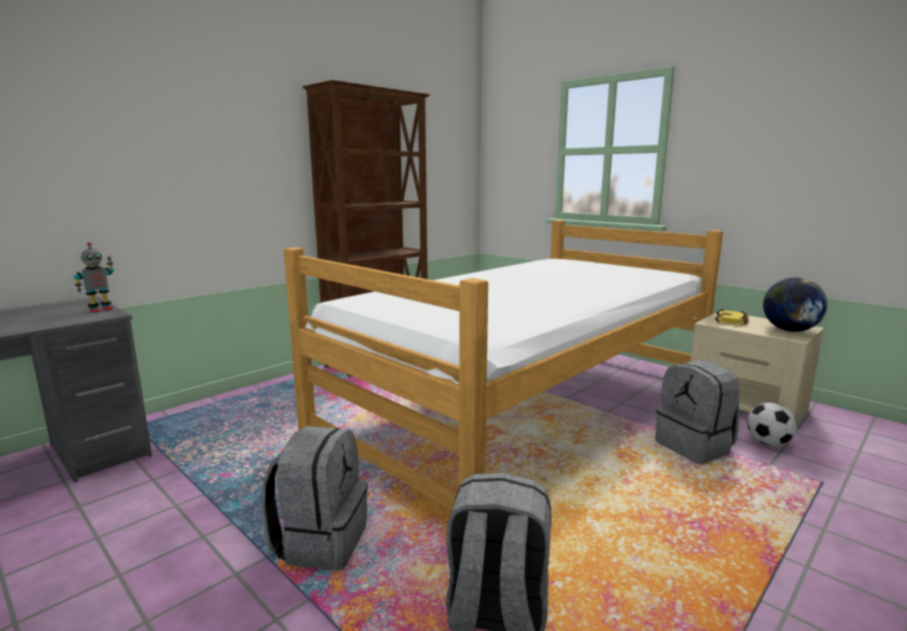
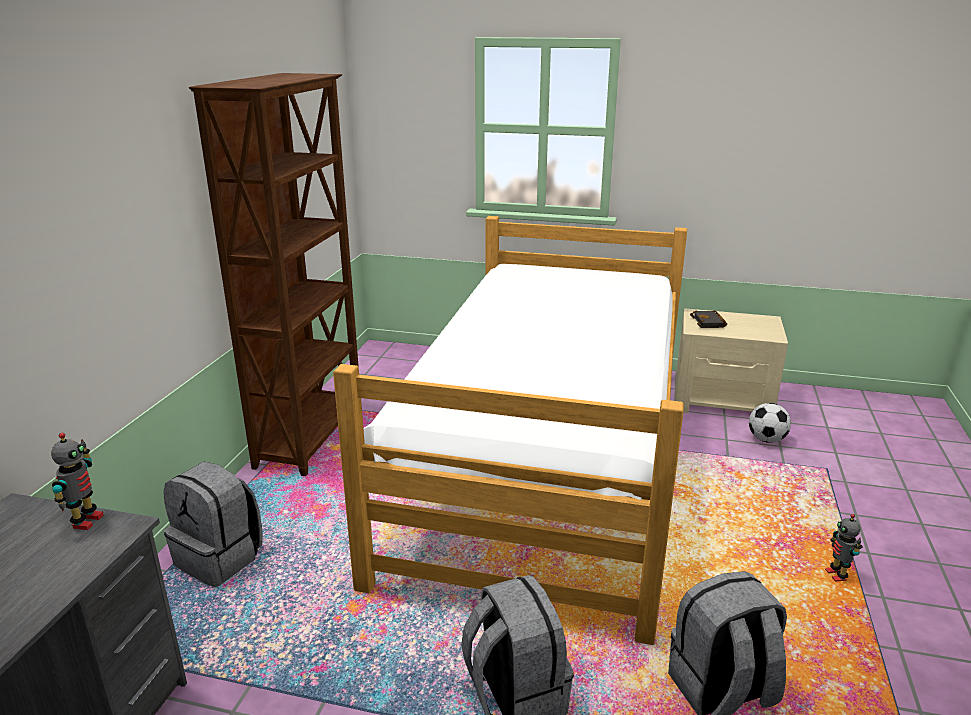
camera: 30 degrees left, 10 degrees up
(695, 446) = (720, 462): grey backpack -> grey backpack (220, 558)
(732, 321) = (709, 323): yellow book -> black book
(741, 572) = (837, 575): none -> toy robot
(789, 330) = (761, 327): globe -> none

